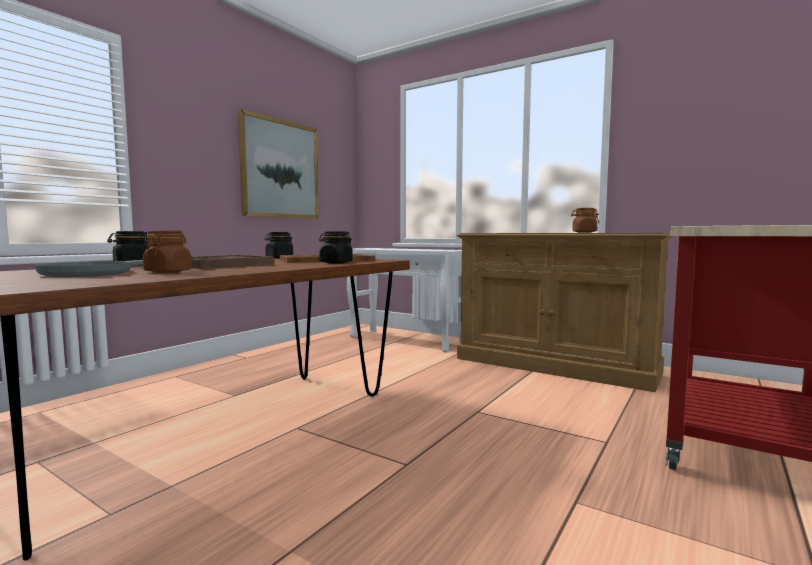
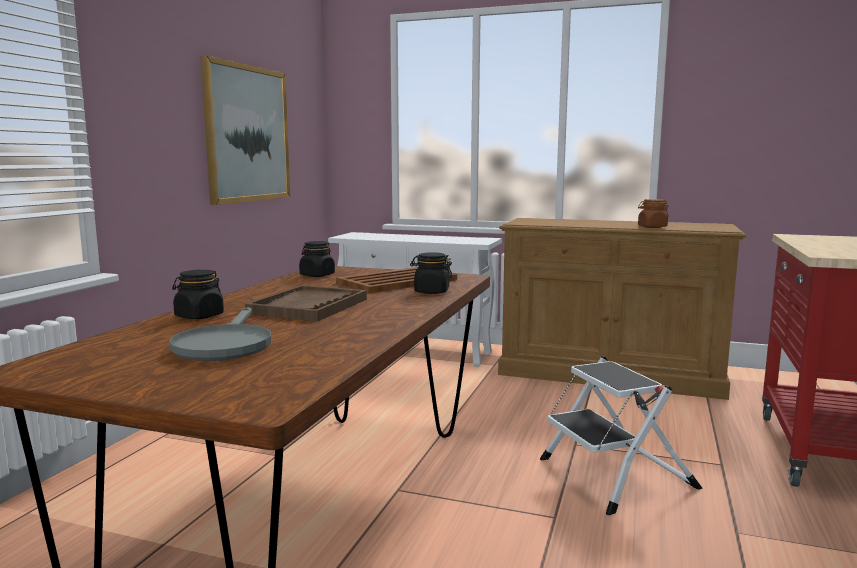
camera: 15 degrees left, 5 degrees up
(168, 272) = (305, 334): brown jar -> none
(494, 439) = (616, 475): none -> step ladder

